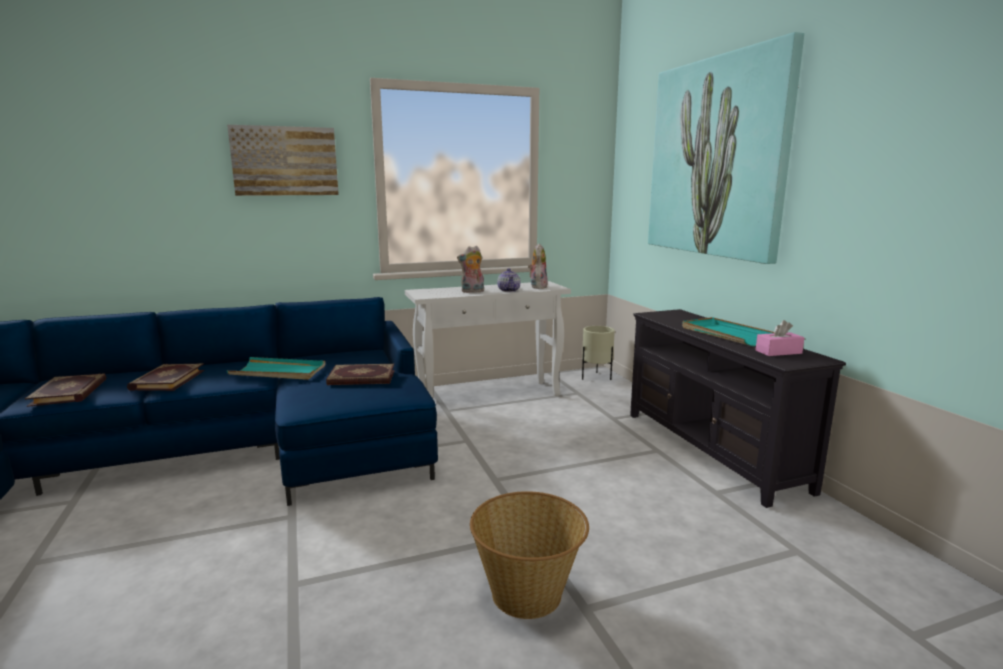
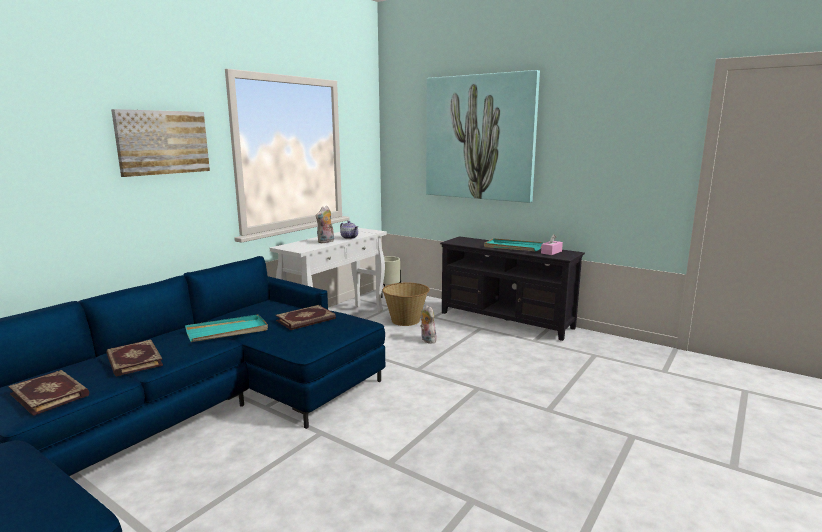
camera: 35 degrees left, 0 degrees up
(528, 593) = (516, 414): basket -> basket (406, 320)
(537, 287) = (361, 232): plush toy -> plush toy (427, 340)

